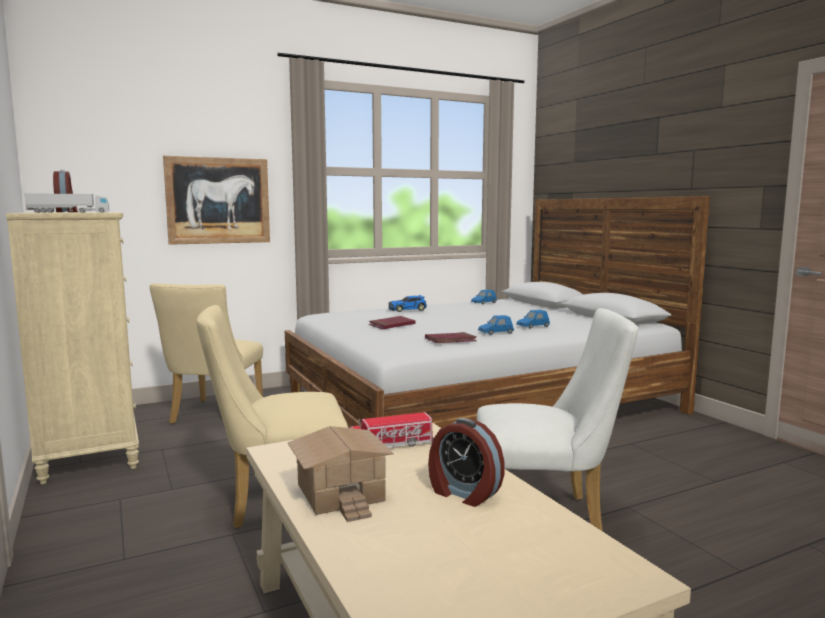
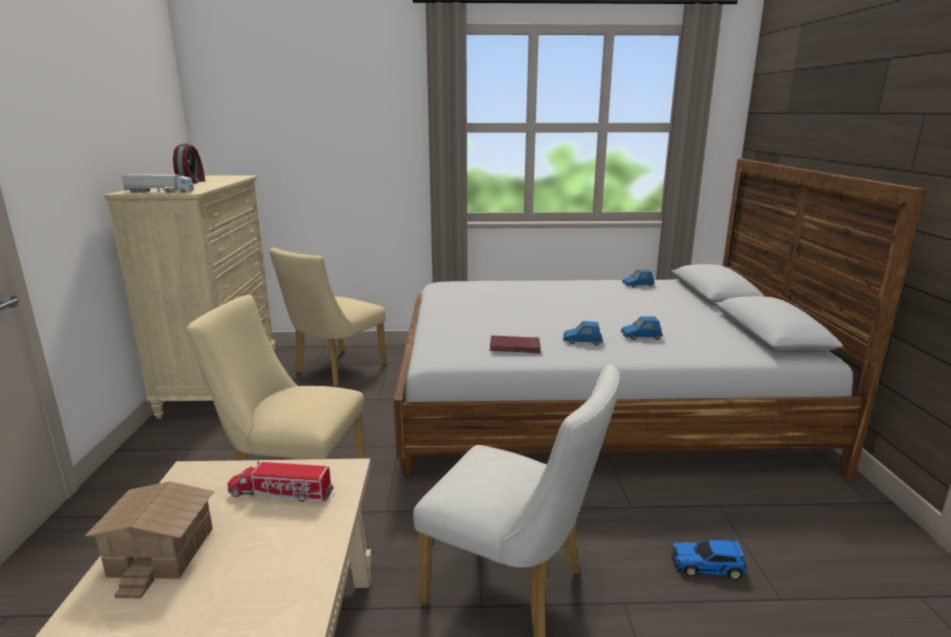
camera: 25 degrees right, 10 degrees up
(218, 200) = (358, 161): picture -> none
(392, 325) = (488, 311): red book -> none
(408, 310) = (534, 288): toy car -> toy car (708, 566)
(463, 493) = (255, 593): alarm clock -> none

